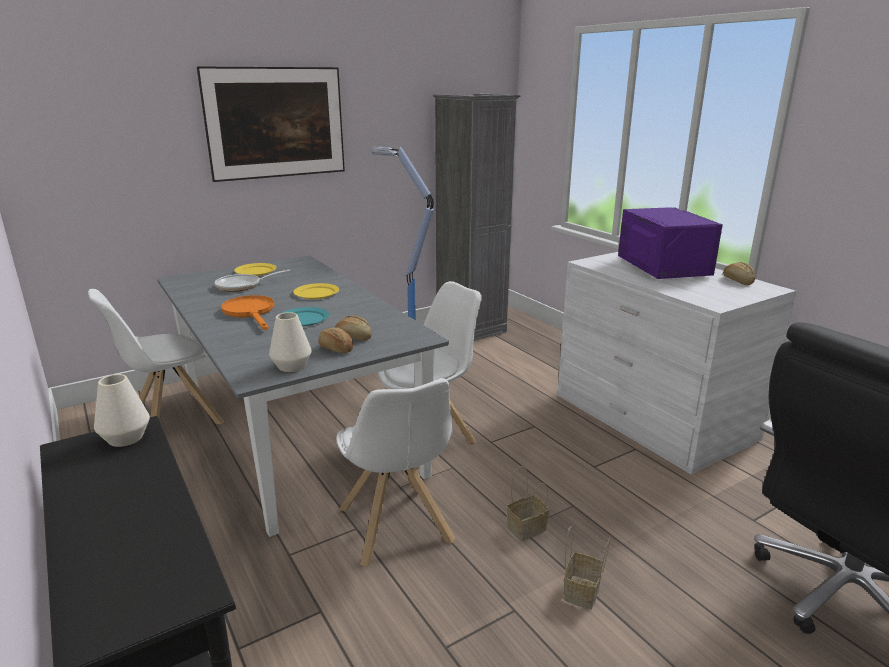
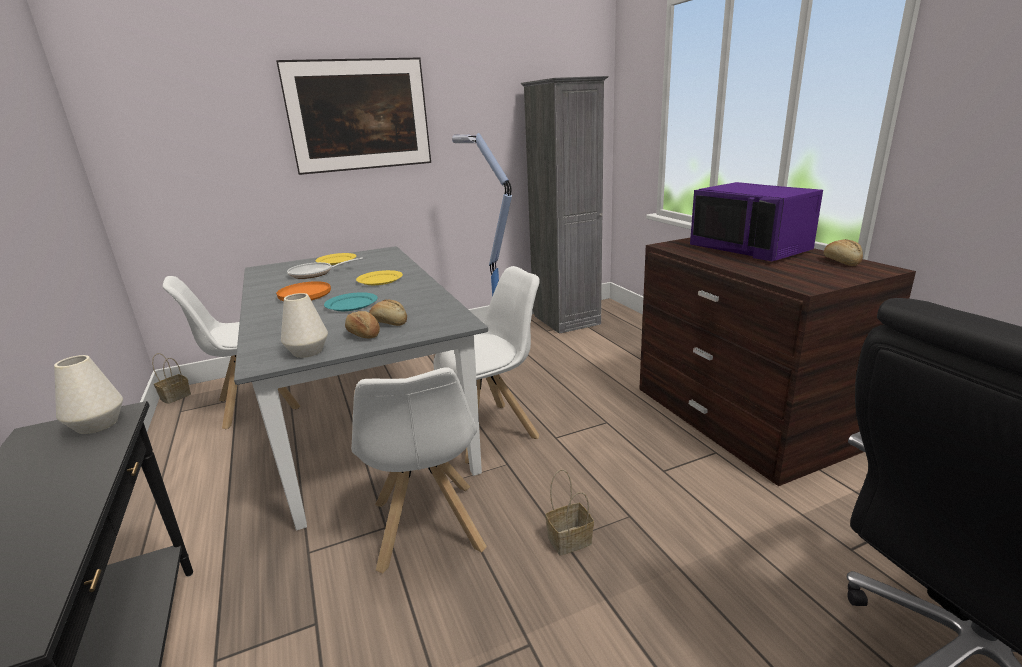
camera: 10 degrees right, 0 degrees up
(582, 593) = (616, 629): basket -> basket (175, 397)
(653, 416) = (743, 415): white dresser -> brown dresser
(661, 268) = (750, 249): purple microwave -> purple microwave turned 150 degrees clockwise

